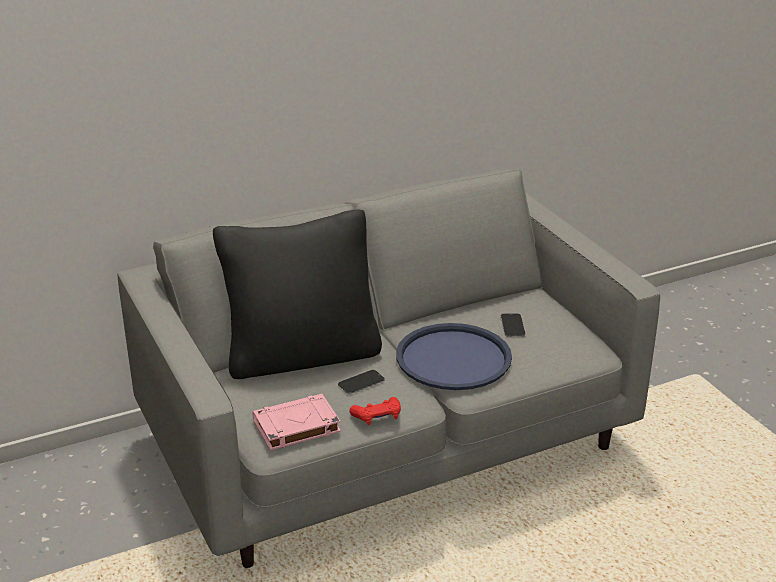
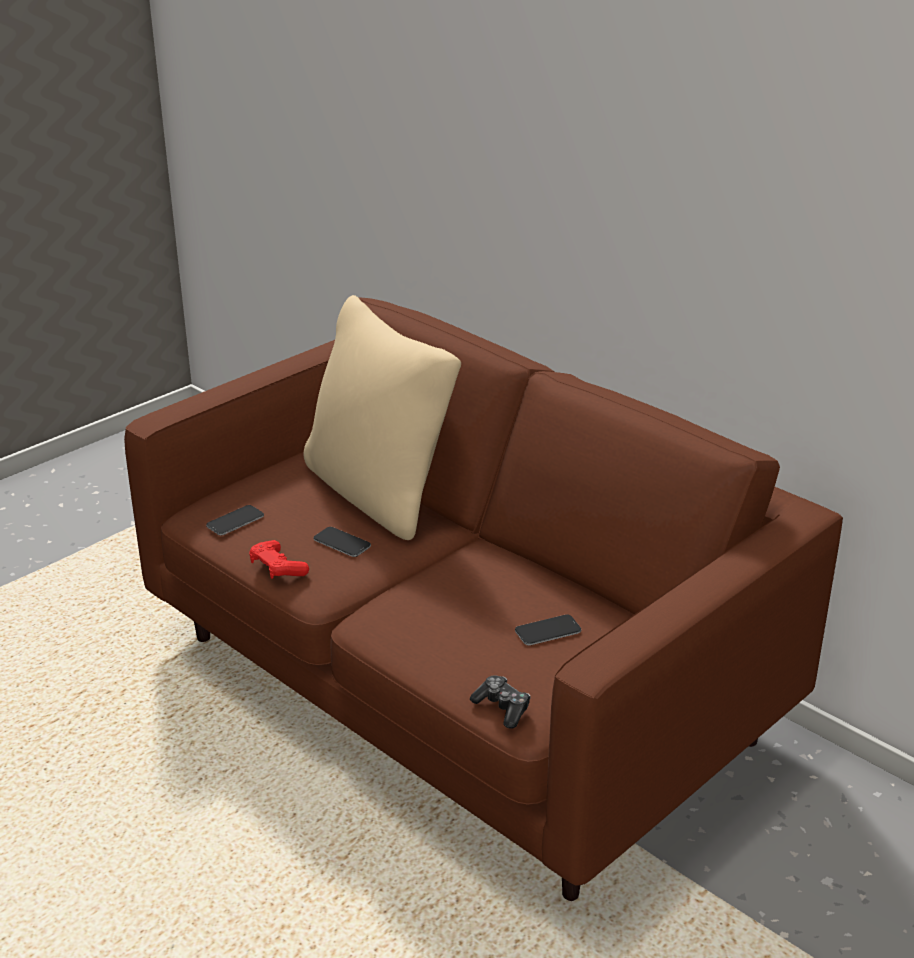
camera: 70 degrees right, 0 degrees up
(295, 427) = (235, 521): pink book -> phone
(302, 355) = (379, 494): black pillow -> beige pillow
(387, 445) = (457, 687): grey sofa -> brown sofa
(453, 358) = (434, 597): blue tray -> none
(582, 358) = (502, 708): none -> game controller

